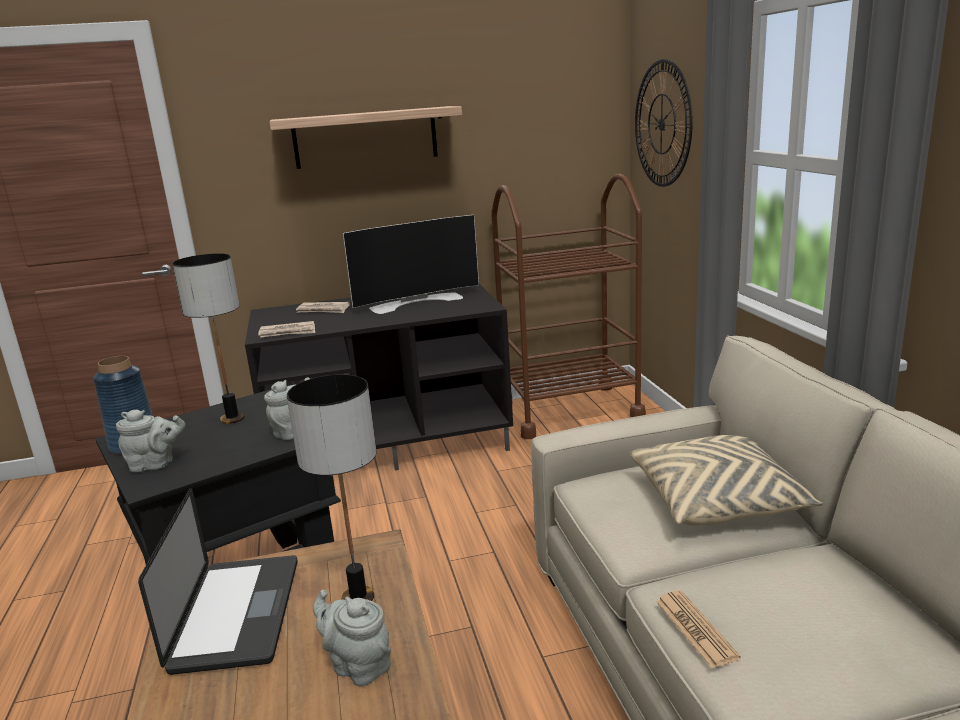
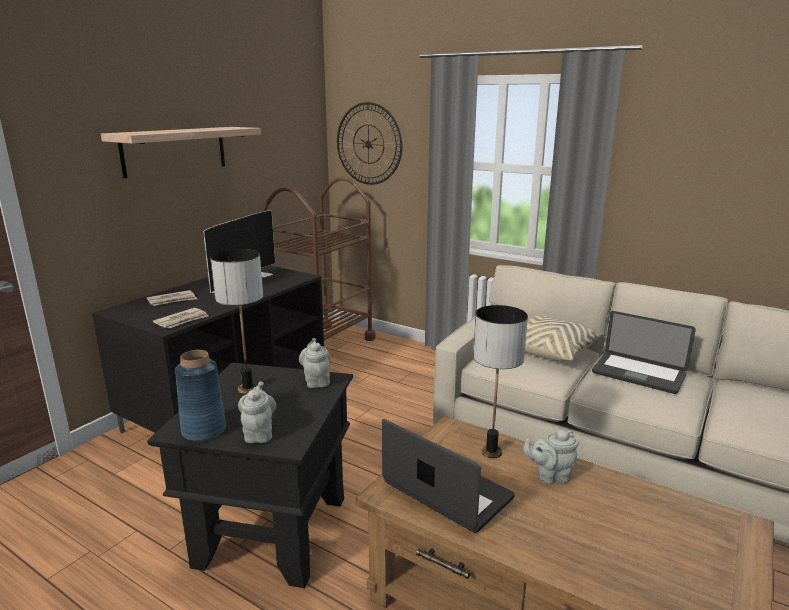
camera: 45 degrees left, 0 degrees up
(155, 464) = (259, 433): grey teapot -> grey teapot turned 45 degrees counterclockwise
(695, 629) = (627, 399): newspaper -> none
(803, 599) = (638, 374): none -> laptop

